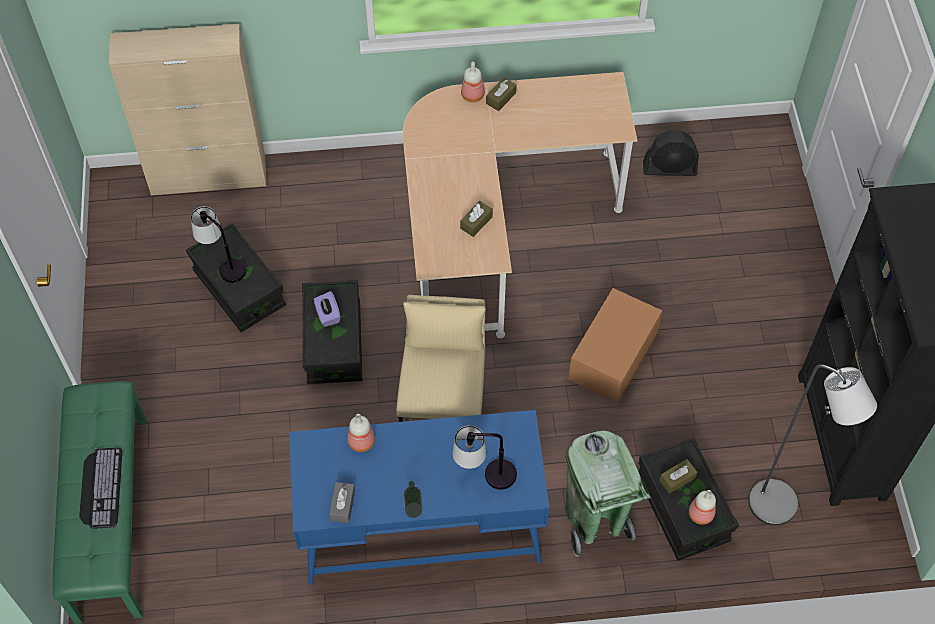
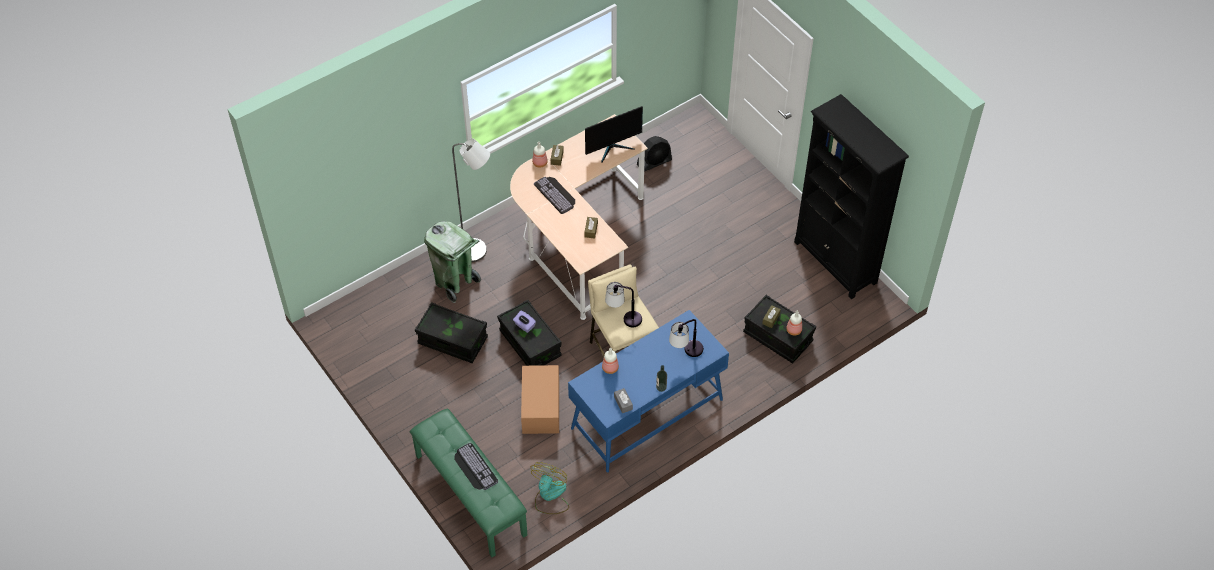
camera: 30 degrees left, 5 degrees down
(209, 176) = (386, 287): beige cabinet -> none
(210, 576) = (550, 496): none -> fan
(223, 264) = (443, 327): table lamp -> table lamp (623, 318)
(464, 149) = (556, 194): none -> keyboard
(588, 118) = (613, 148): none -> monitor
(595, 521) = (737, 365): green trash can -> green trash can (455, 282)
(613, 356) = (690, 277): cardboard box -> cardboard box (541, 407)
(780, 509) = (827, 313): grey floor lamp -> grey floor lamp (478, 252)

